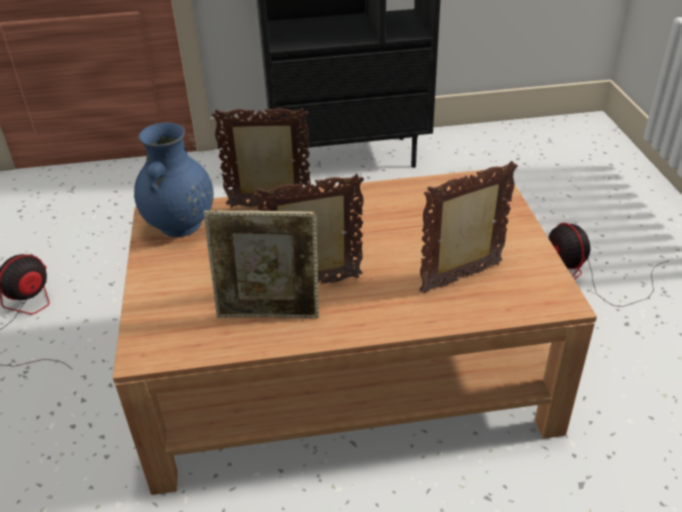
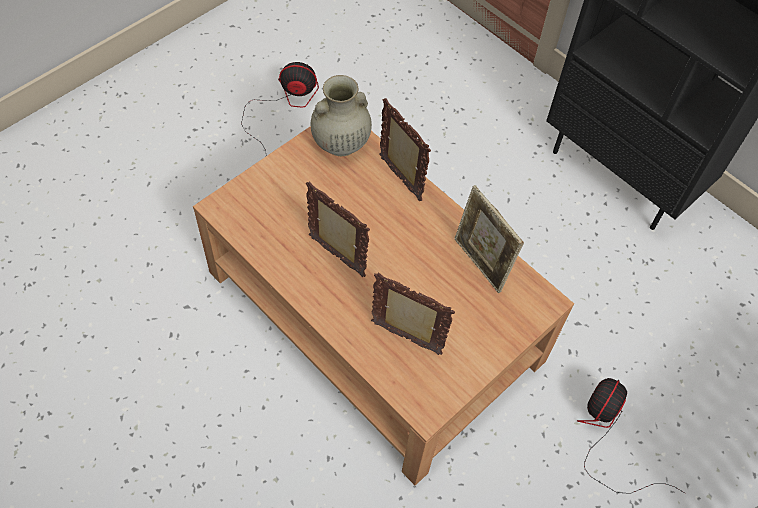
camera: 50 degrees right, 20 degrees up
(180, 226) = (340, 144): blue vase -> beige vase
(269, 313) = (294, 248): picture frame -> picture frame (480, 264)

